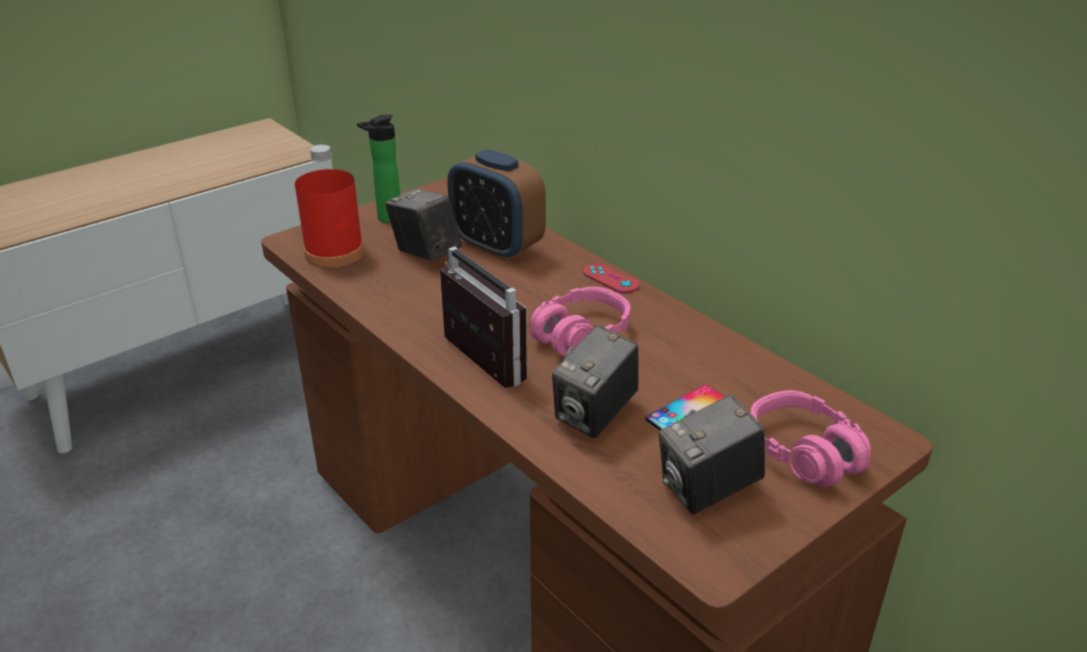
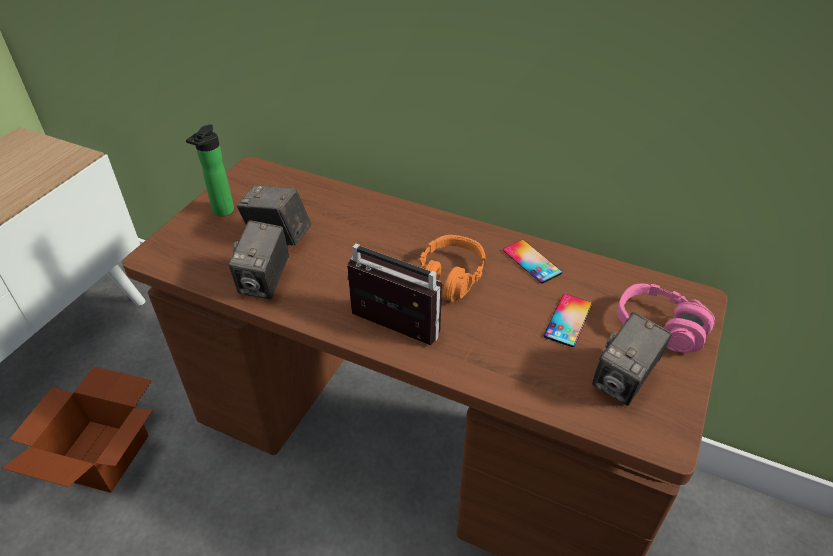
camera: 25 degrees left, 10 degrees up
(213, 473) = (103, 453): none -> cardboard box
(334, 253) = (199, 258): red bottle -> none
(497, 246) = (331, 214): alarm clock -> none
(580, 335) = (450, 277): pink headphones -> orange headphones
(595, 415) = (508, 346): camera -> camera (265, 282)
(610, 278) = (437, 220): red game controller -> none
(692, 344) = (532, 261): none -> phone

